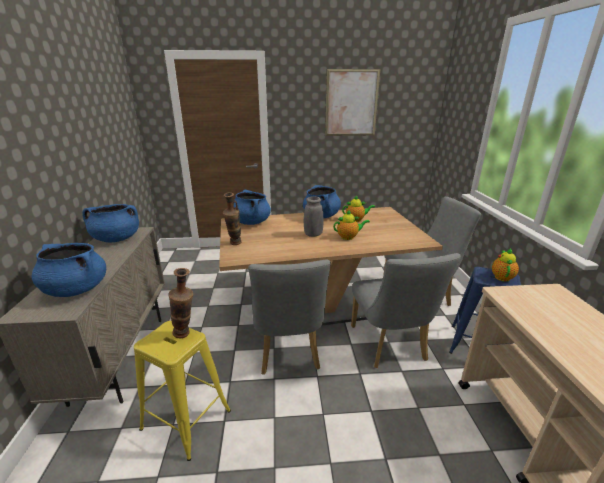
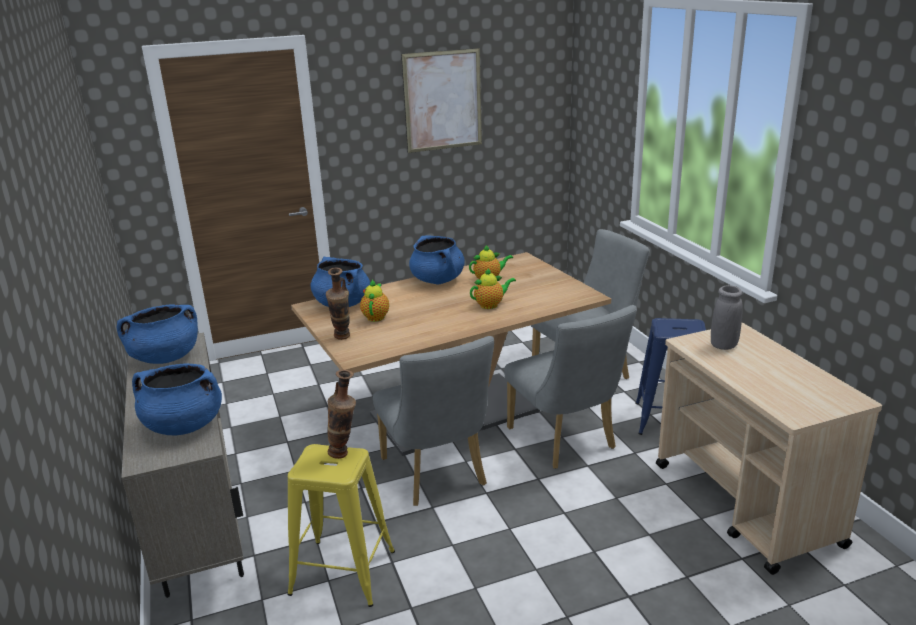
camera: 15 degrees left, 0 degrees up
(313, 234) = (441, 308): grey vase -> grey vase (724, 345)
(502, 277) = (684, 326): teapot -> teapot (376, 316)

